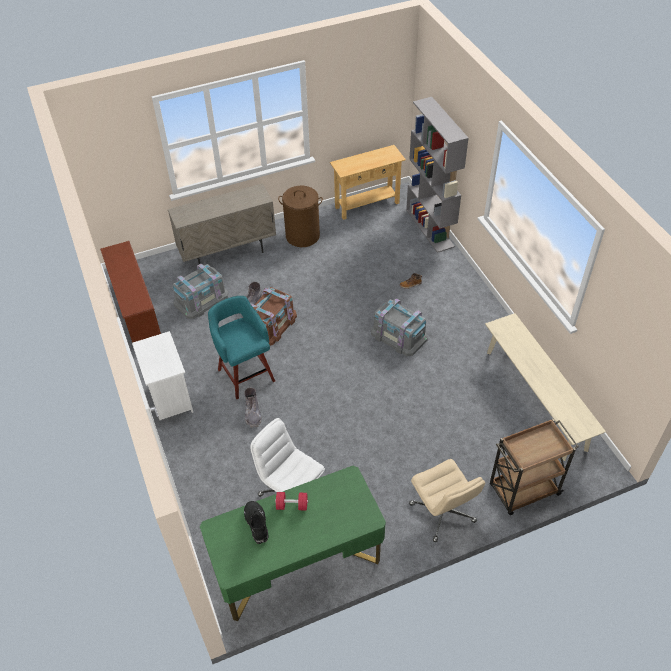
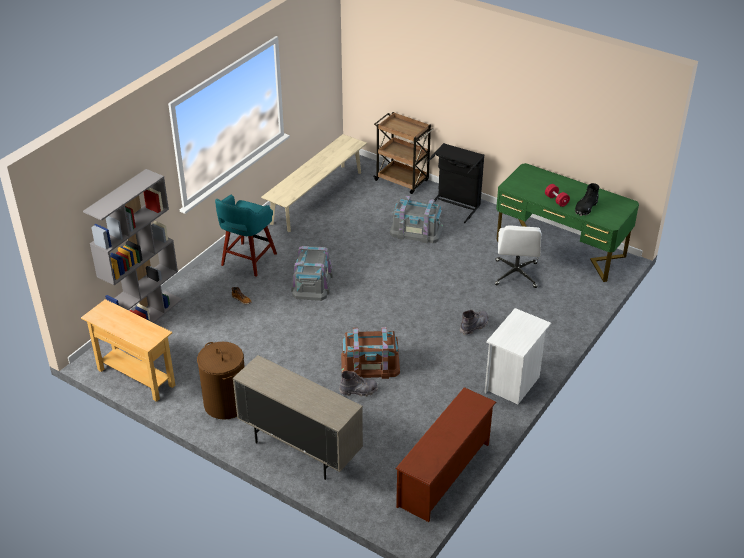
camera: 125 degrees left, 10 degrees down
(201, 299) = (384, 432): grey storage box -> grey storage box (416, 230)
(245, 374) = (441, 351): turquoise stool -> turquoise stool (248, 260)
(443, 513) = (455, 205): beige office chair -> black laundry basket

